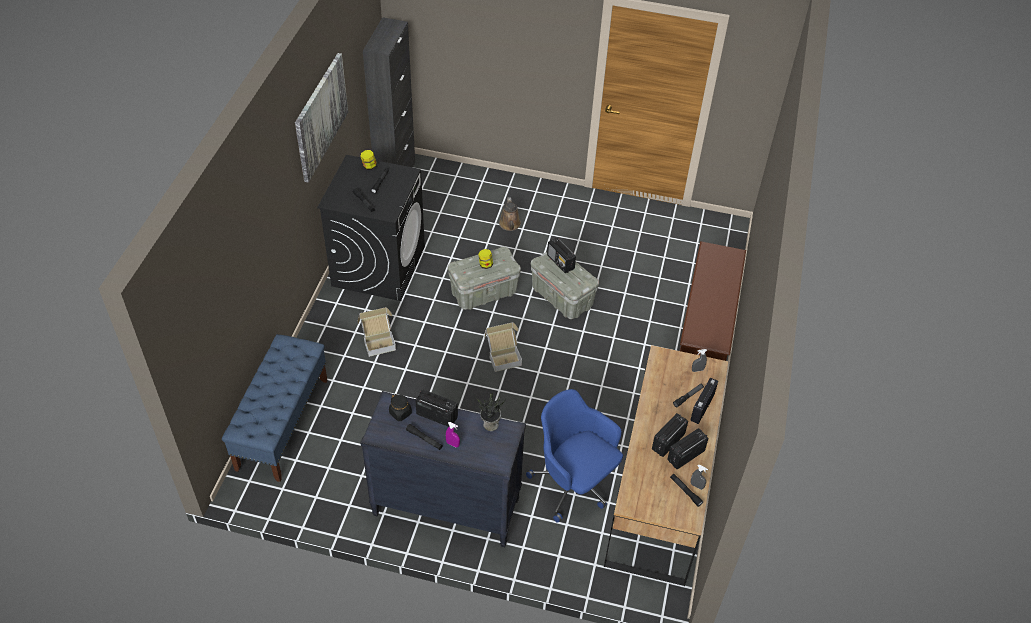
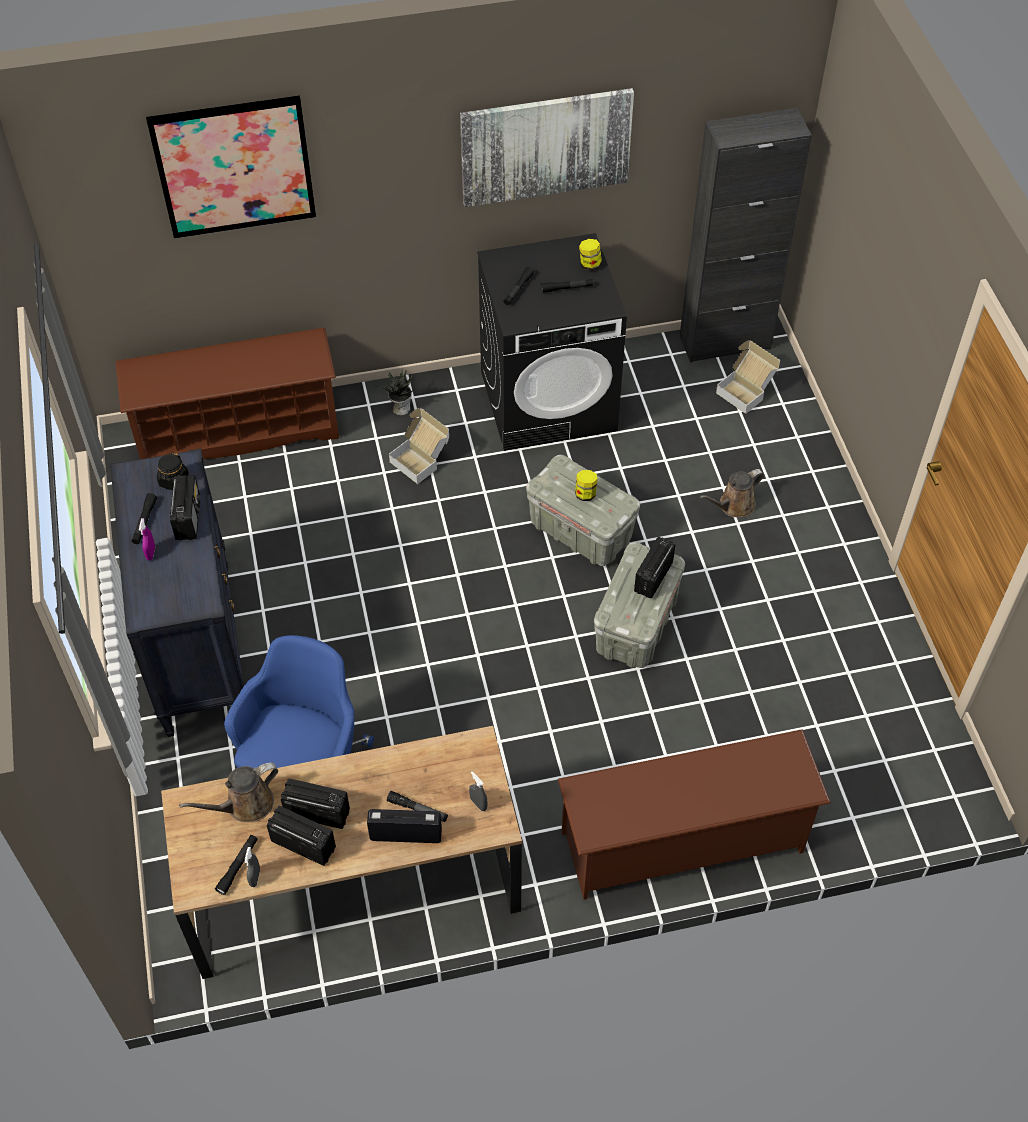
camera: 65 degrees right, 5 degrees up
(232, 242) = (234, 166): none -> picture
(282, 423) = (238, 431): blue bench -> brown shoe rack
(490, 424) = (201, 578): potted plant -> potted plant (400, 408)
(503, 356) = (480, 602): cardboard box -> cardboard box (746, 391)
(645, 474) = (245, 805): none -> brown watering can

